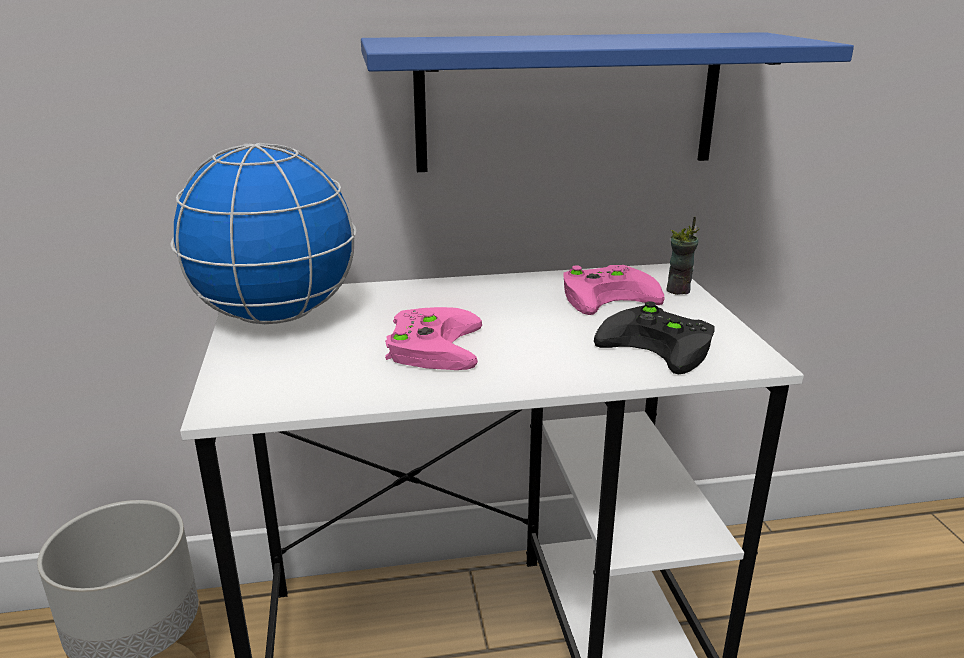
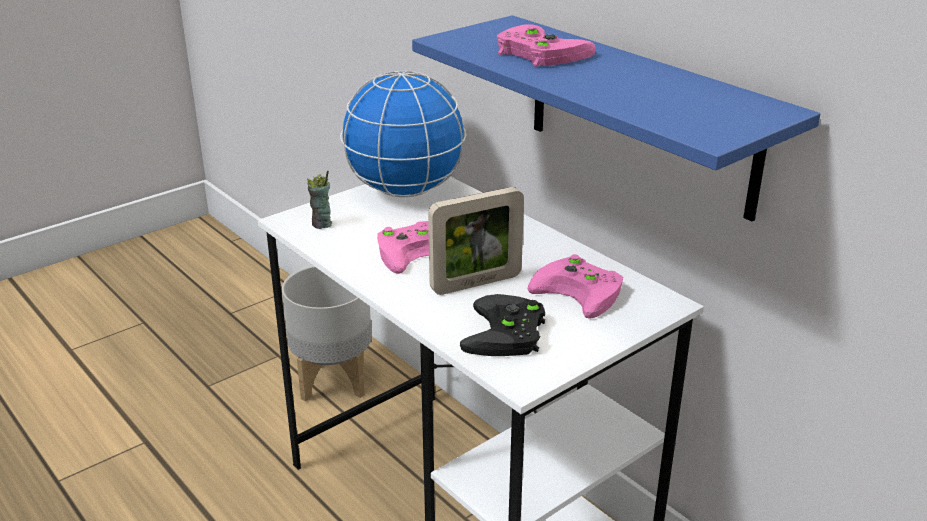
camera: 60 degrees right, 5 degrees up
(509, 41) = (537, 53): none -> pink game controller
(542, 334) = (476, 283): none -> picture frame
(678, 290) = (632, 320): cup -> cup (321, 224)

